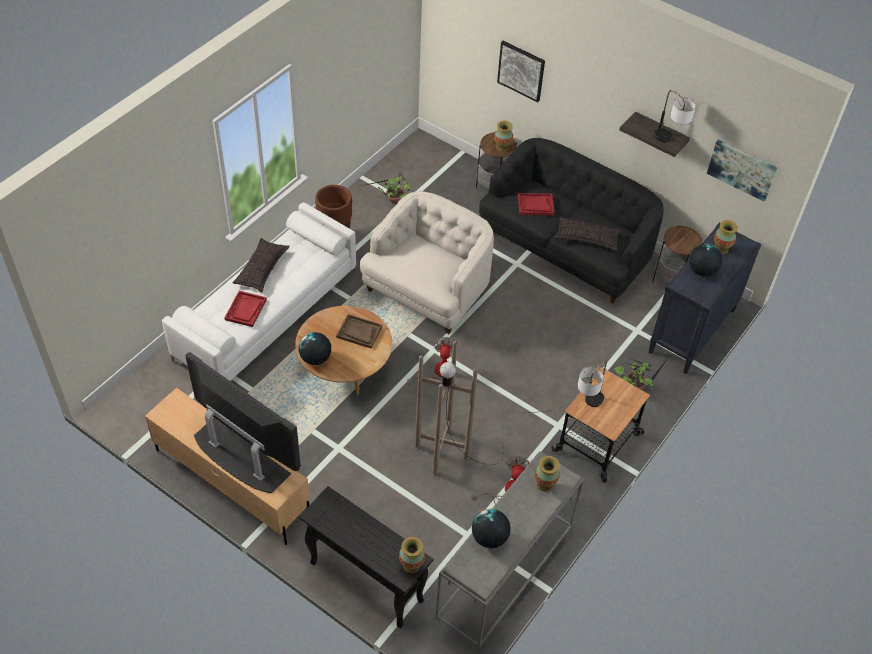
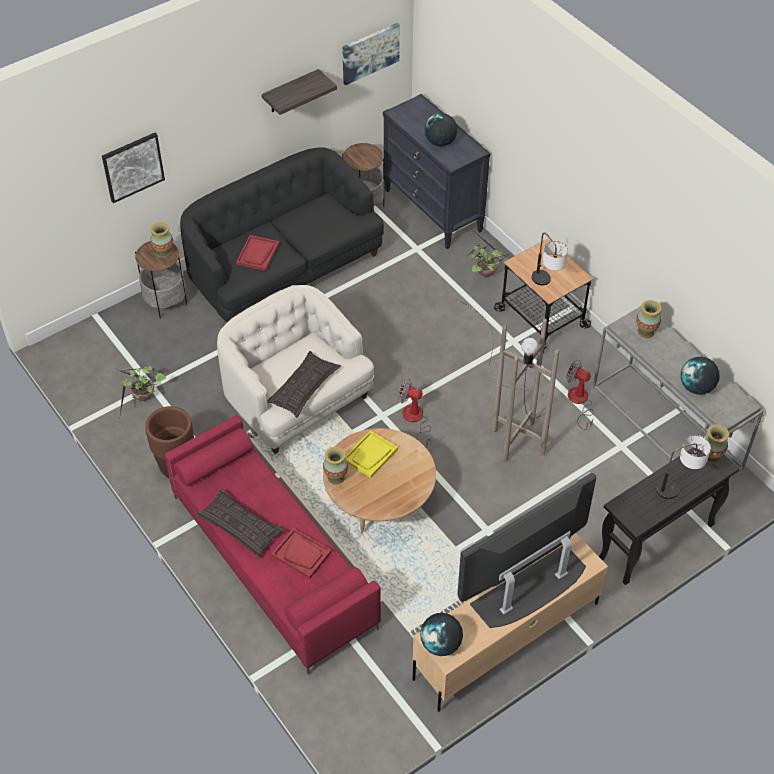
camera: 70 degrees left, 0 degrees up
(267, 315) = (272, 561): white sofa -> red sofa
(315, 358) = (394, 503): globe -> globe (441, 644)
(359, 332) = (370, 455): brown tray -> yellow tray
(587, 237) = (322, 227): pillow -> pillow (304, 387)
(669, 141) = (317, 84): table lamp -> table lamp (678, 486)
(721, 248) = (417, 120): vase -> vase (336, 477)

